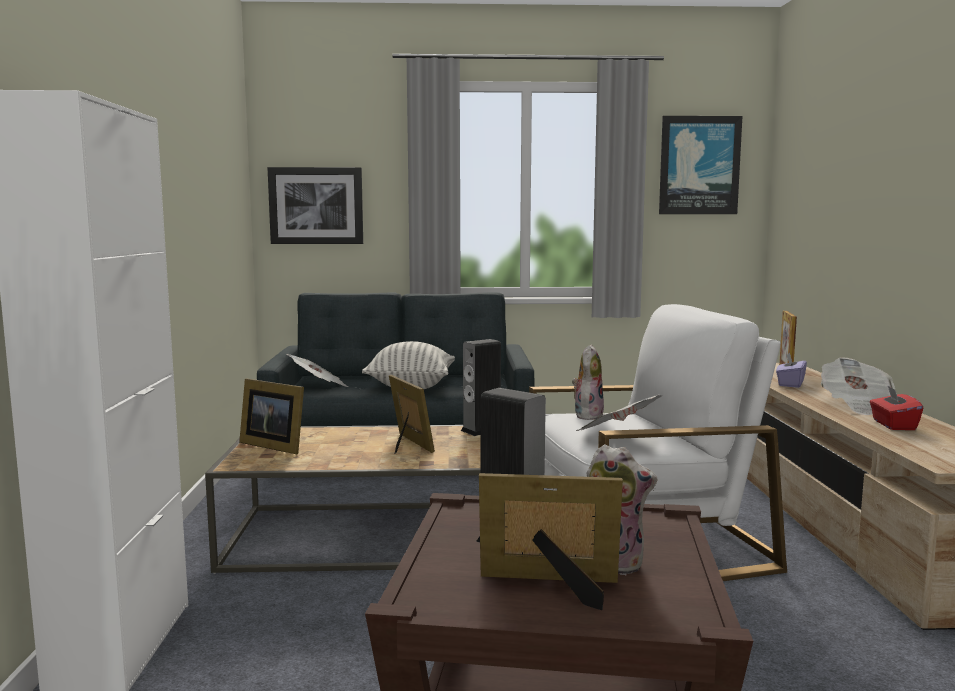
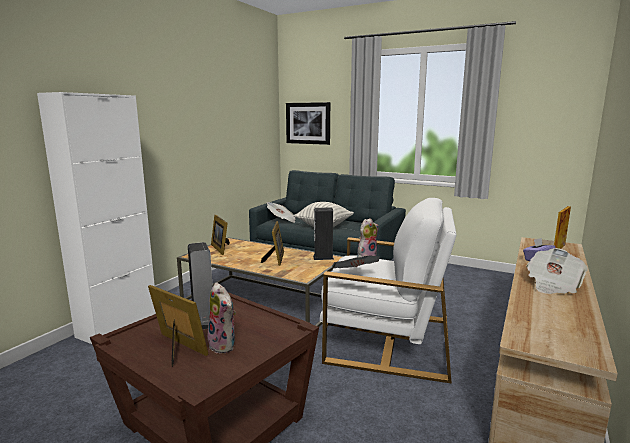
camera: 30 degrees right, 5 degrees up
(699, 165) = (543, 97): picture -> none
(893, 425) = (548, 305): red tissue box -> none

